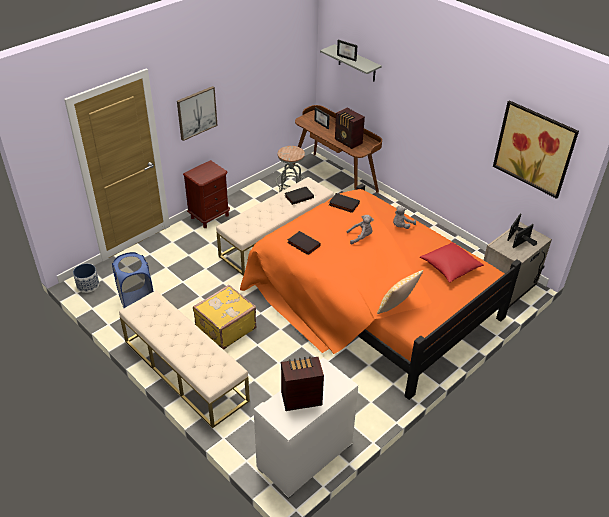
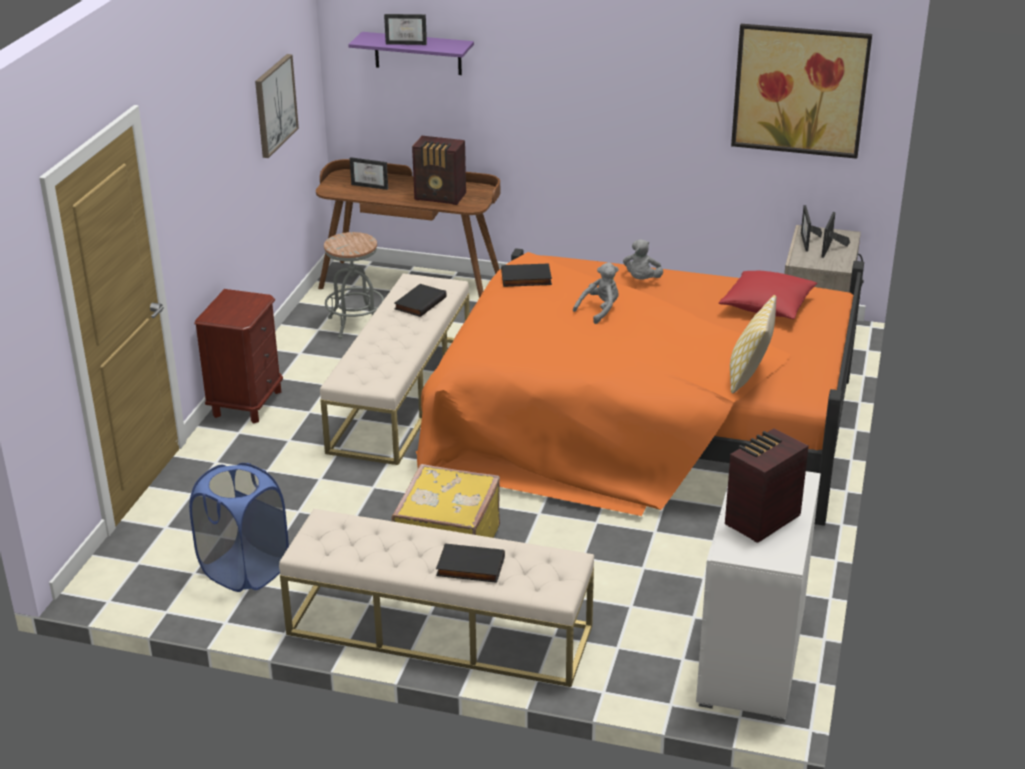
camera: 30 degrees left, 10 degrees down
(88, 285) = (119, 581): planter -> none
(196, 113) = (200, 191): picture -> picture (274, 105)
(303, 244) = (522, 348): black book -> black book (469, 567)
(357, 63) = (418, 53): grey shelf -> purple shelf

